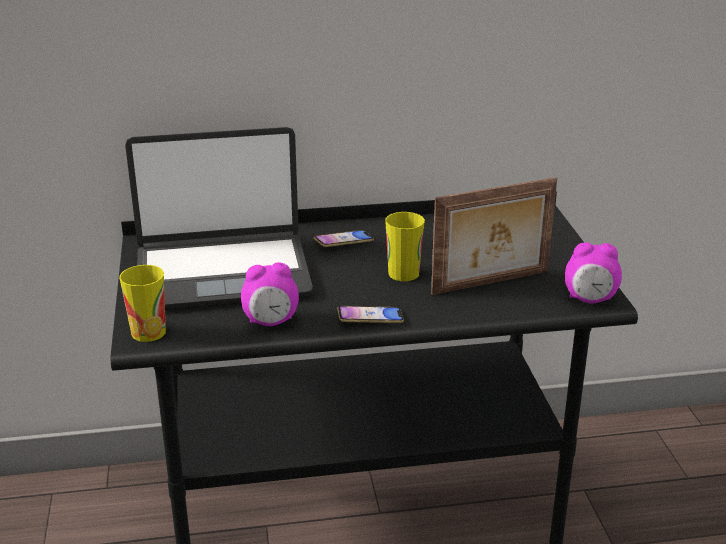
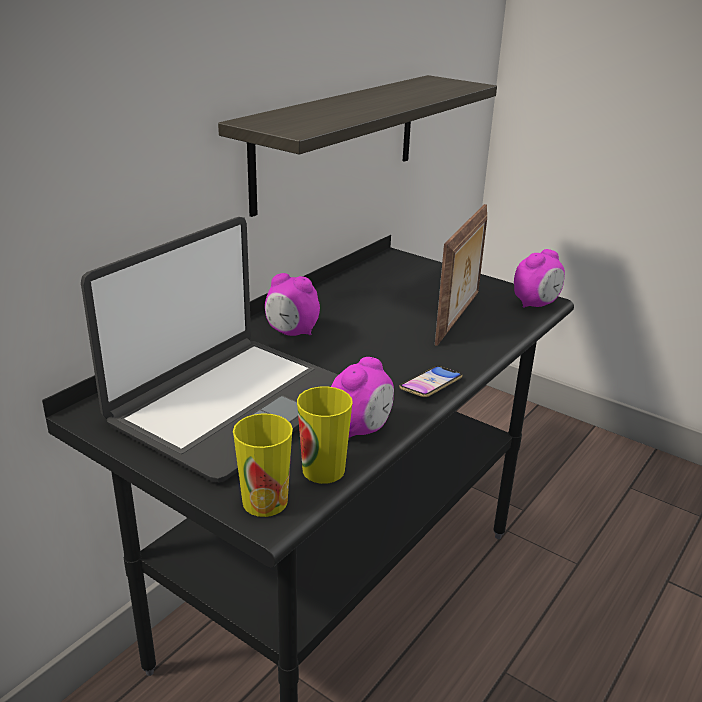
camera: 45 degrees left, 0 degrees up
(343, 242) = (292, 333): phone -> alarm clock
(403, 273) = (386, 338): cup -> cup (323, 470)
(480, 82) = (337, 141): none -> shelf

